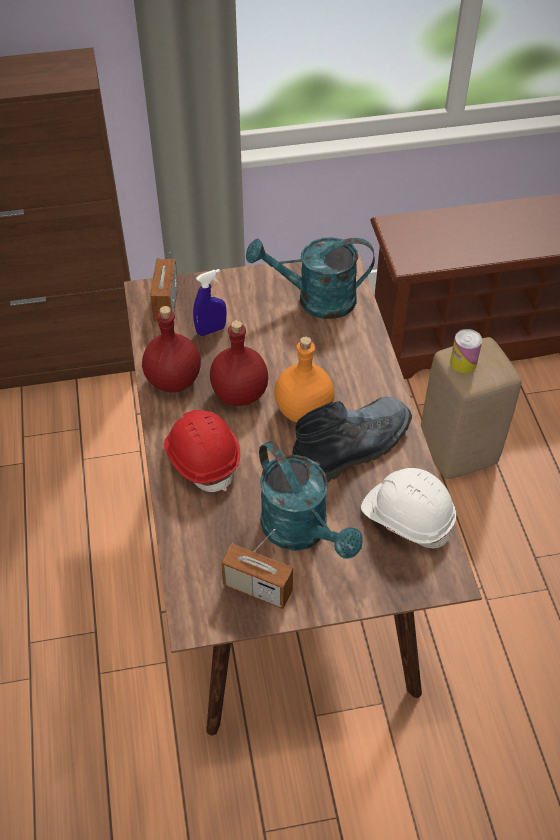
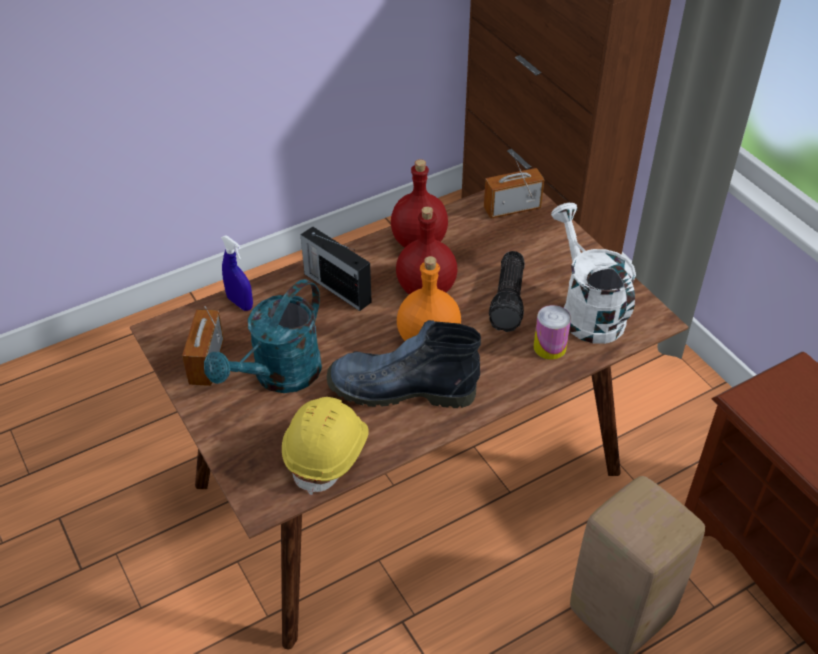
camera: 70 degrees right, 5 degrees down
(202, 458) = (336, 287): red hard hat -> radio
(211, 330) = (496, 247): blue spray bottle -> blue spray bottle (240, 303)
(281, 342) = (510, 300): none -> flashlight
(315, 300) = (587, 310): turquoise watering can -> white watering can
(353, 447) = (399, 389): boot -> boot turned 150 degrees clockwise
(407, 517) = (328, 453): white hard hat -> yellow hard hat
(463, 363) = (638, 502): can -> can (549, 347)

